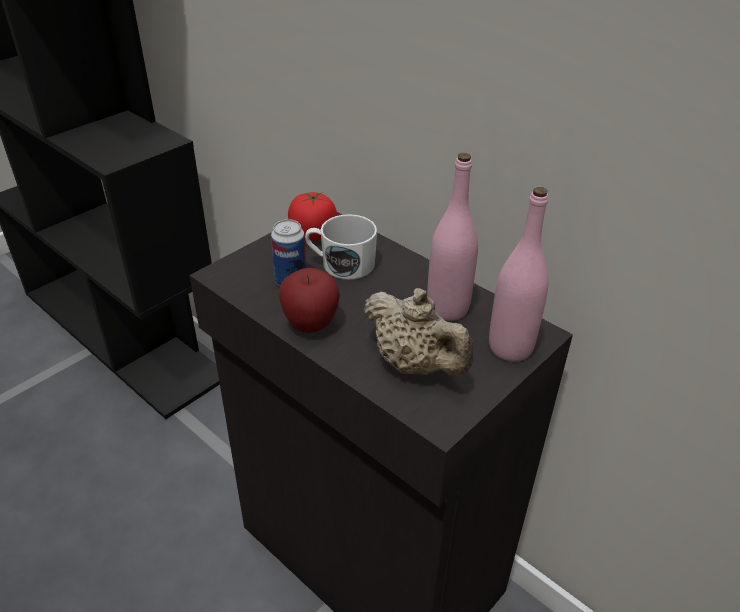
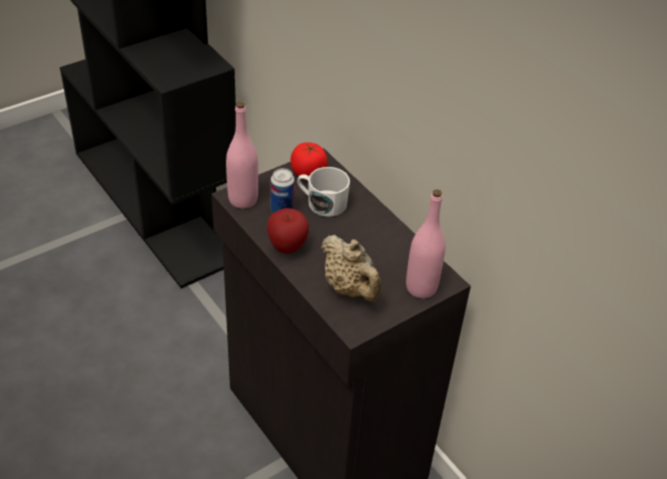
camera: 10 degrees right, 5 degrees up
(447, 308) = (388, 251): pink bottle -> pink bottle (243, 199)

